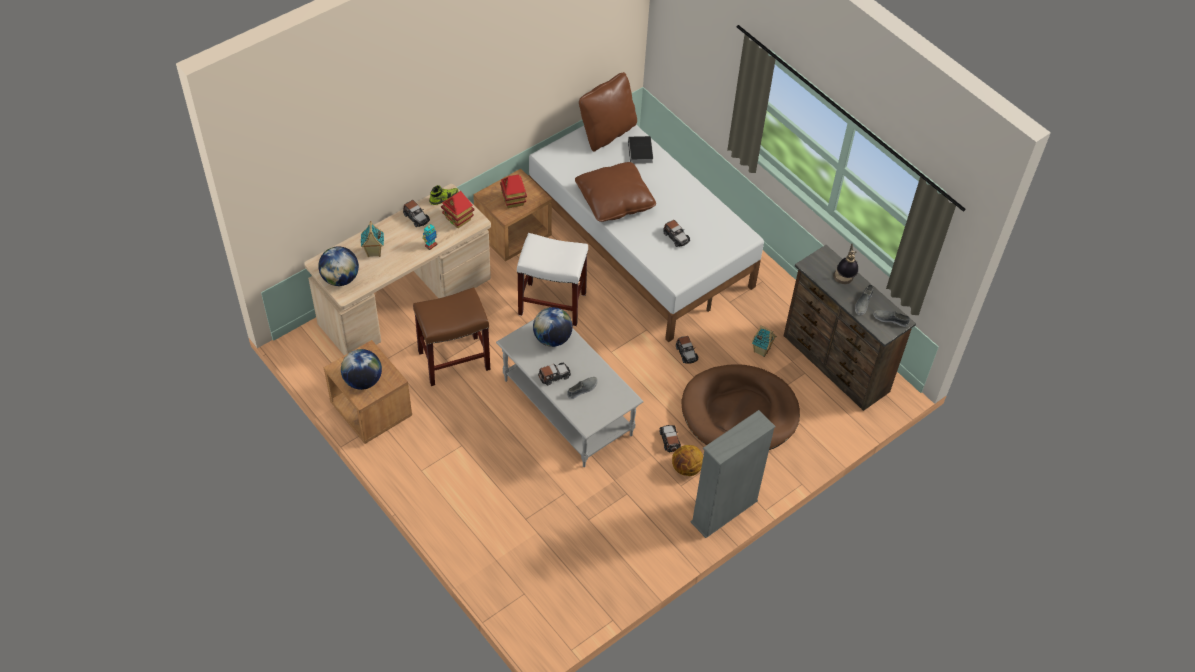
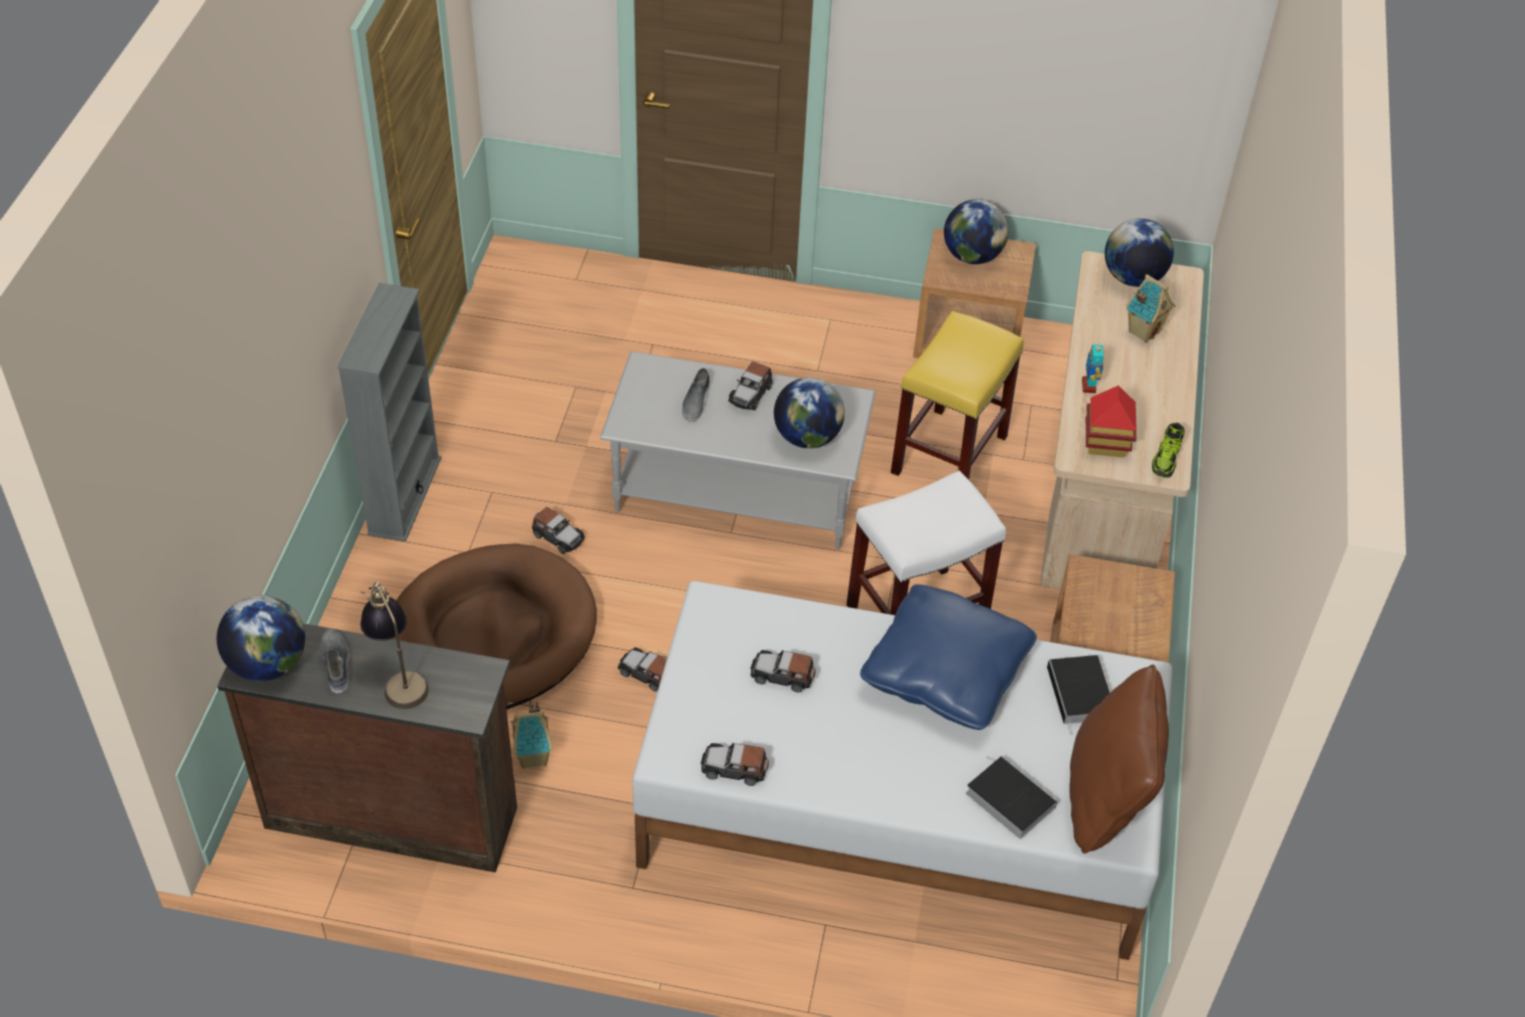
camera: 140 degrees right, 5 degrees down
(416, 217) = (1160, 409): toy car -> toy car (734, 768)
(453, 361) = (949, 454): brown stool -> yellow stool
(513, 200) = (1107, 602): toy house -> none
(575, 164) = (1081, 695): none -> book
(614, 201) = (945, 672): brown pillow -> blue pillow
(686, 468) = (502, 516): basketball -> none
(890, 319) = (267, 664): grey shoe -> globe

